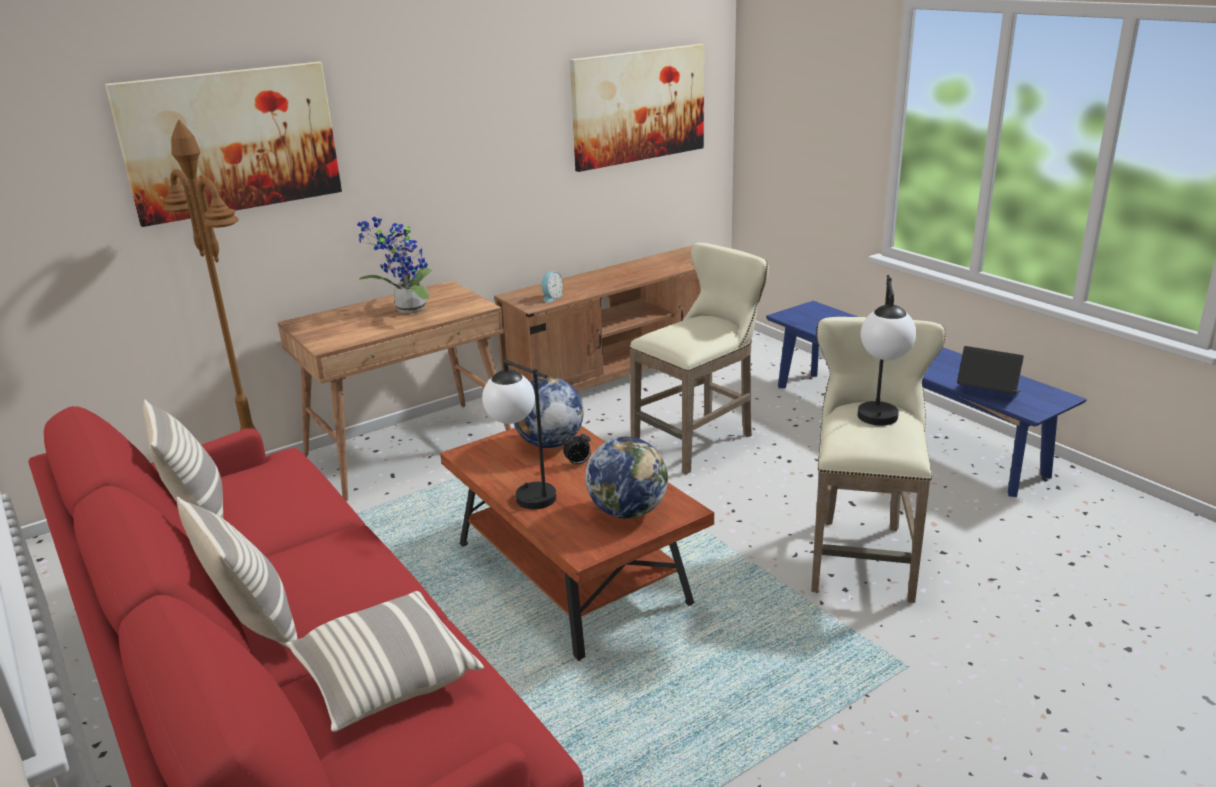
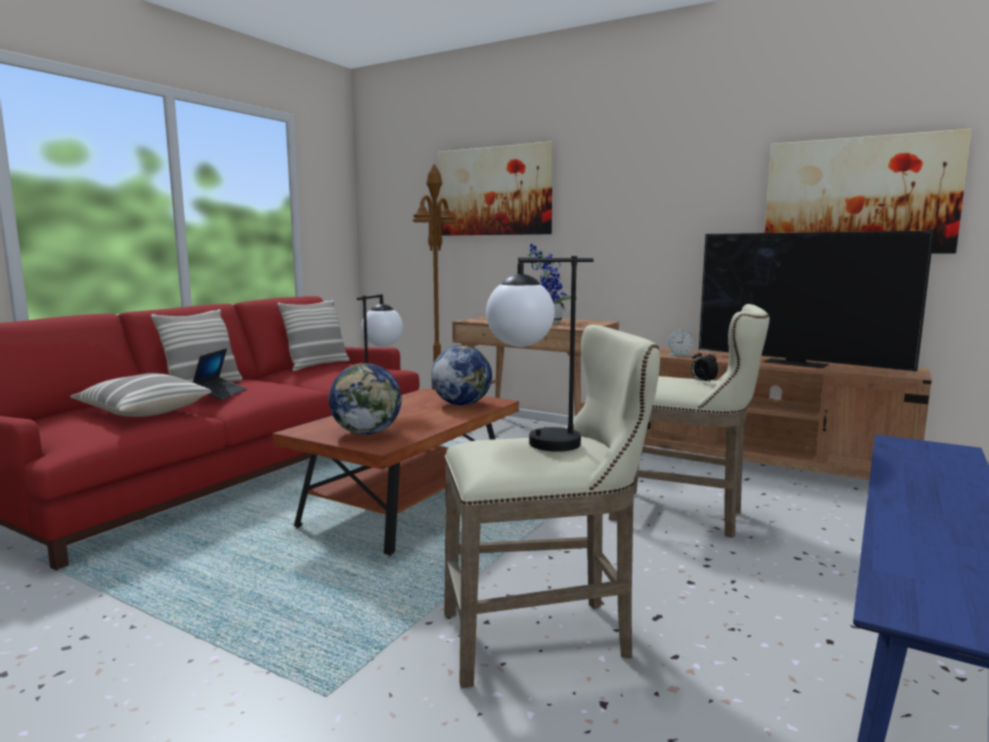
camera: 65 degrees right, 15 degrees down
(578, 463) = (436, 413): alarm clock -> alarm clock (702, 382)
(638, 271) = (797, 363): none -> television
(987, 393) = (897, 568): laptop -> laptop (220, 394)

